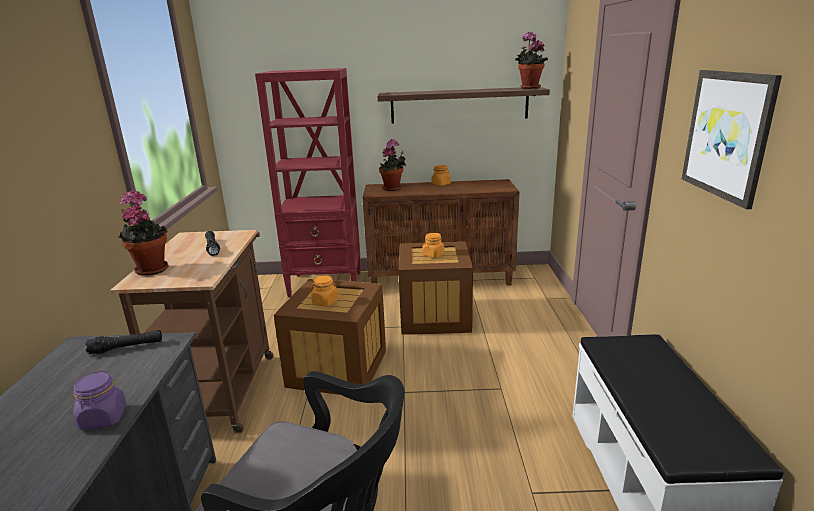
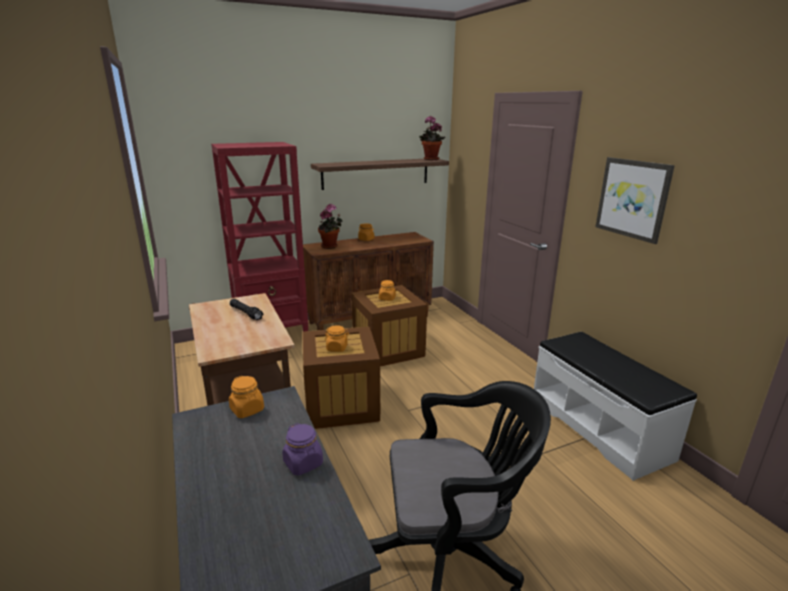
camera: 25 degrees left, 0 degrees up
(127, 347) = (247, 410): black flashlight -> orange jar
(150, 269) = (212, 339): potted plant -> none

